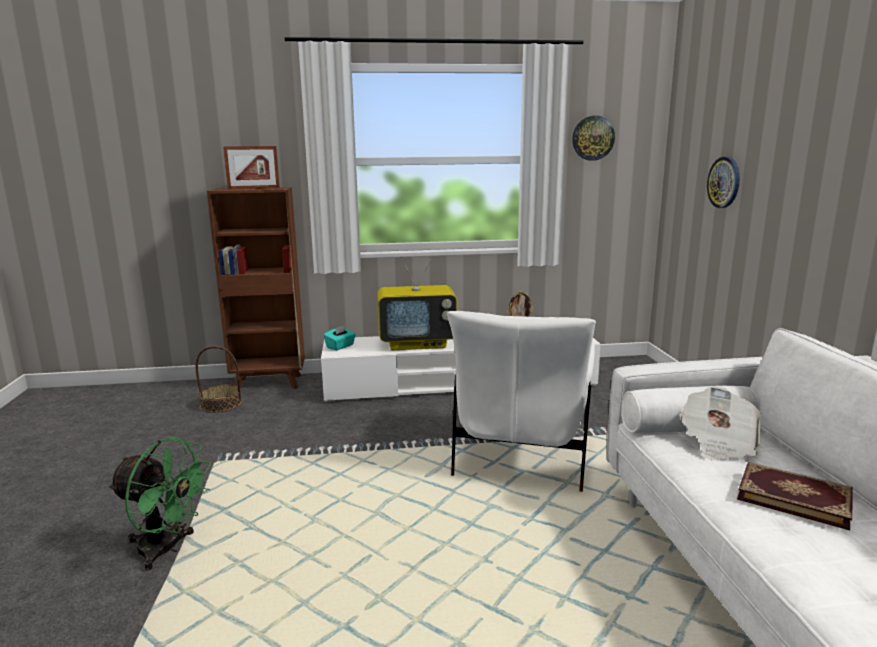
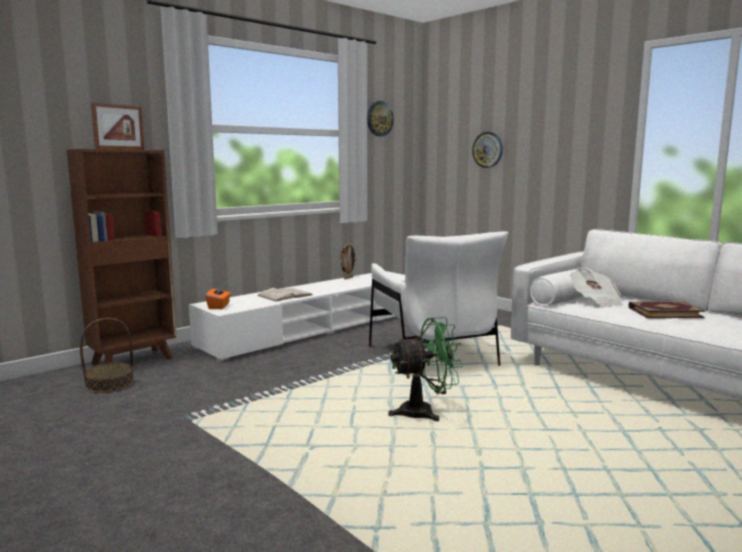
camera: 35 degrees left, 5 degrees down
(167, 549) = (263, 482): green fan -> green fan (424, 412)
(340, 346) = (219, 306): turquoise tissue box -> orange tissue box
(418, 343) = (285, 295): television -> white book

